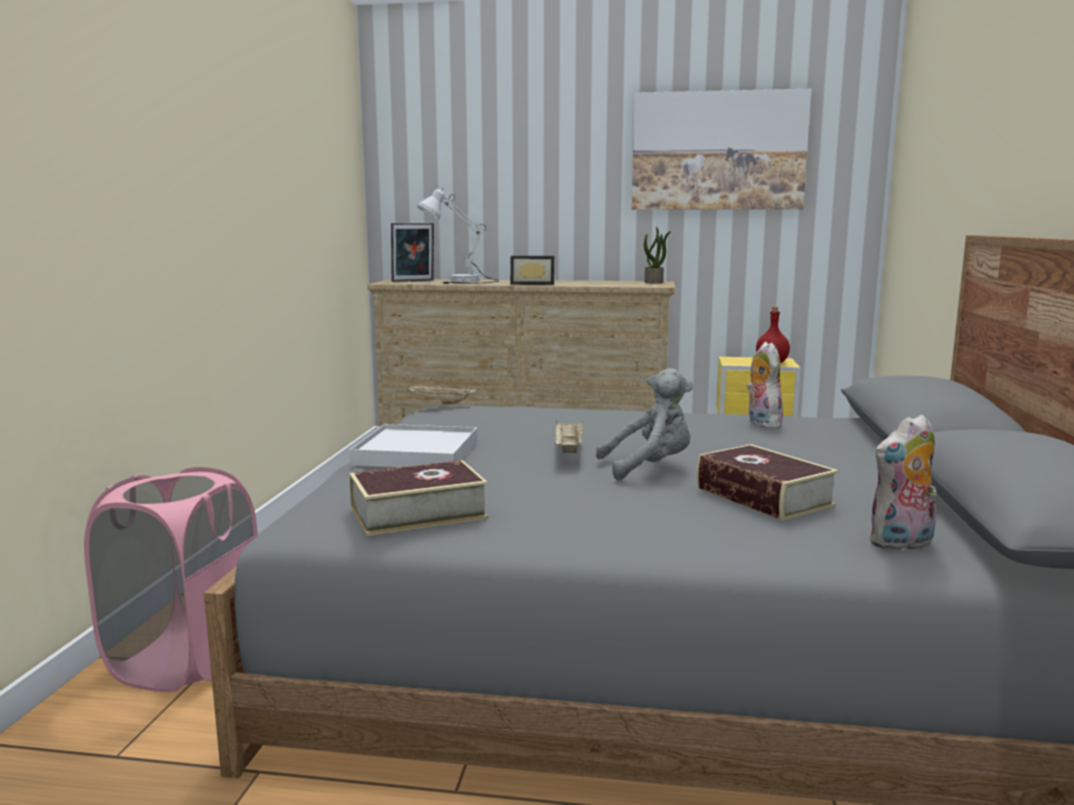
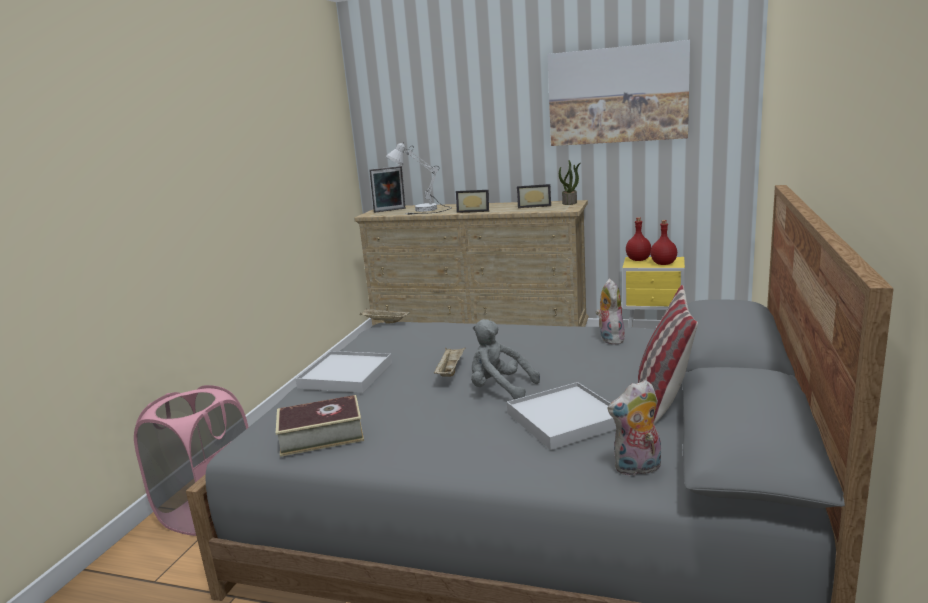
camera: 10 degrees right, 5 degrees up
(610, 283) = (534, 206): none -> picture frame
(649, 468) = (499, 389): grey plush toy -> grey plush toy turned 150 degrees counterclockwise
(737, 359) = (638, 260): none -> red bottle
(763, 496) = (565, 419): book -> white tray
(877, 478) = (663, 398): none -> pillow

